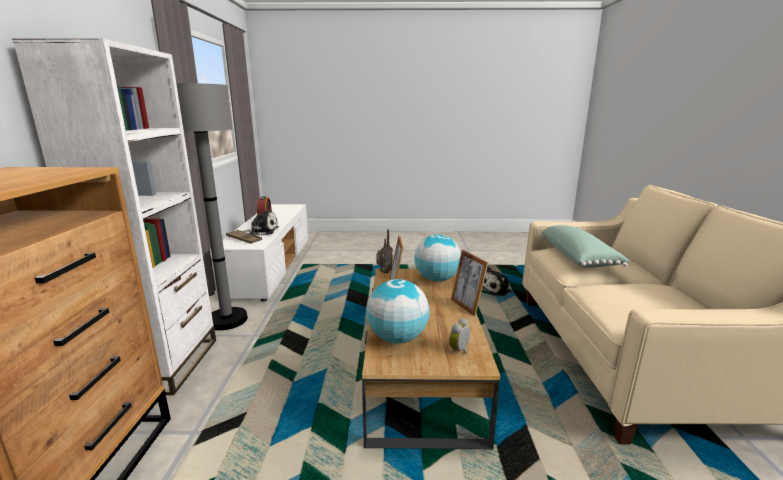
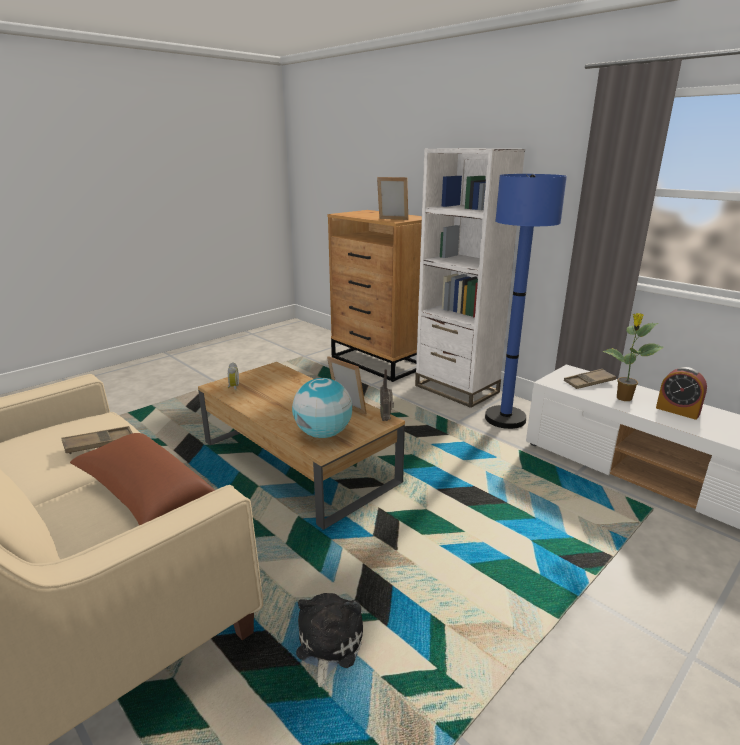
camera: 135 degrees right, 5 degrees up
(227, 320) = (505, 418): grey floor lamp -> blue floor lamp
(262, 231) = (623, 398): plush toy -> potted plant
(397, 338) = (282, 379): globe -> none
(466, 306) = (260, 418): picture frame -> picture frame (392, 219)
(579, 258) = (145, 496): green pillow -> brown pillow
(616, 290) = (100, 444): none -> brown tray

